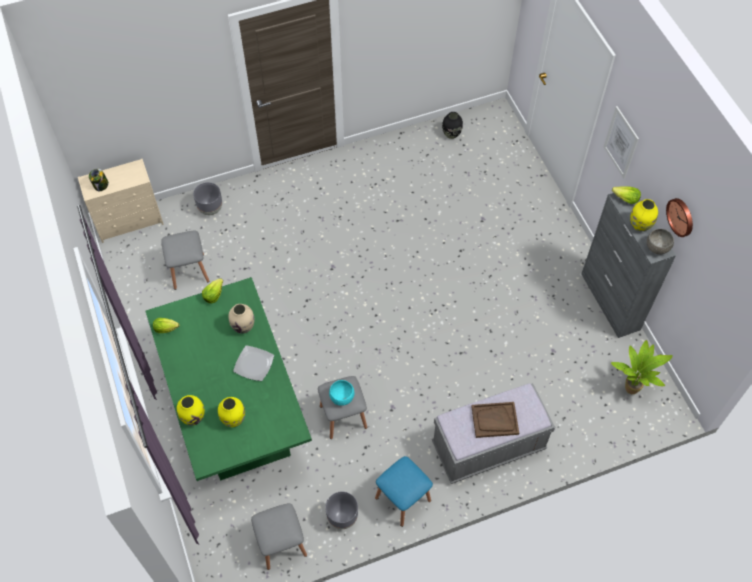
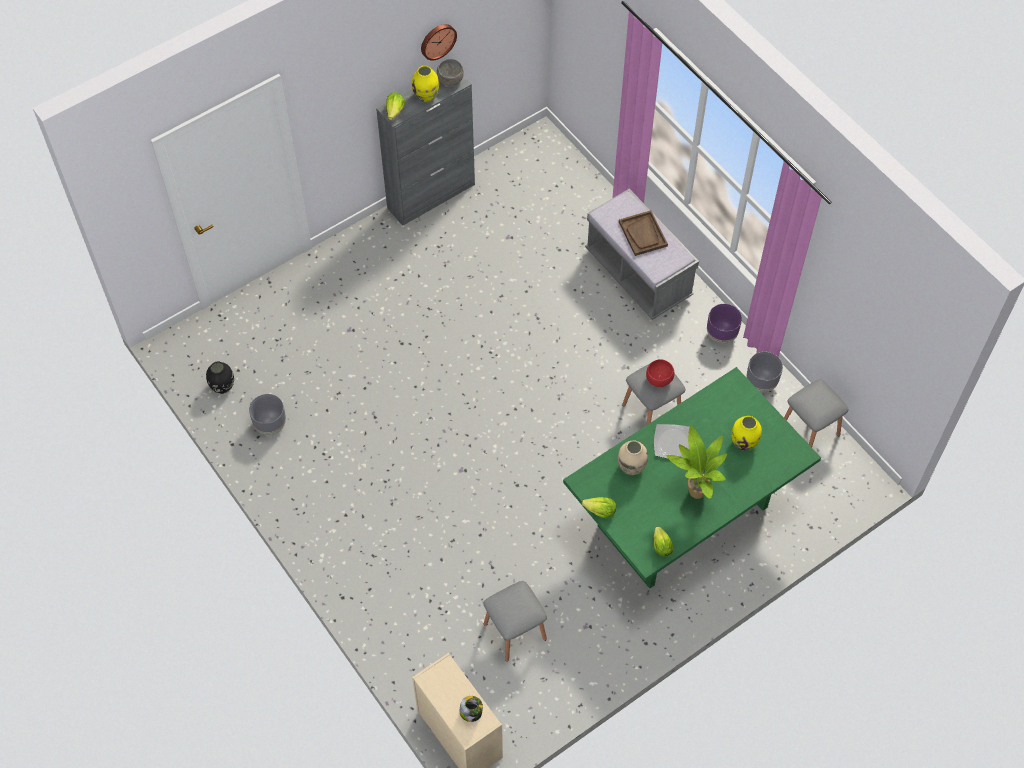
camera: 105 degrees left, 0 degrees up
(193, 417) = (756, 481): yellow vase -> none
(210, 209) = (412, 638): grey planter -> grey planter (271, 426)
(342, 397) = (659, 379): turquoise bowl -> red bowl
(403, 499) = (721, 336): blue stool -> purple planter
(621, 142) = (336, 108): picture -> none
(631, 387) = (529, 167): potted plant -> potted plant (694, 493)

